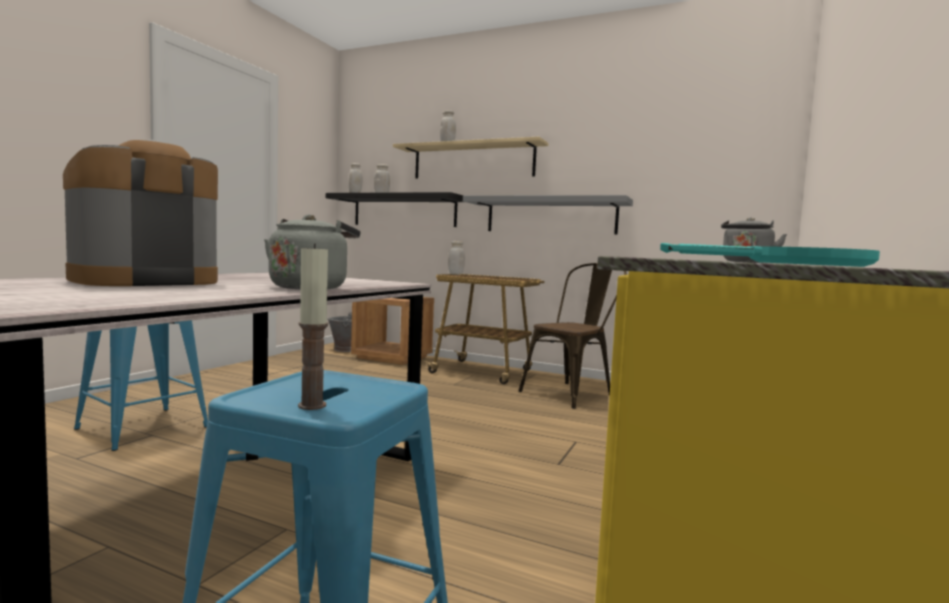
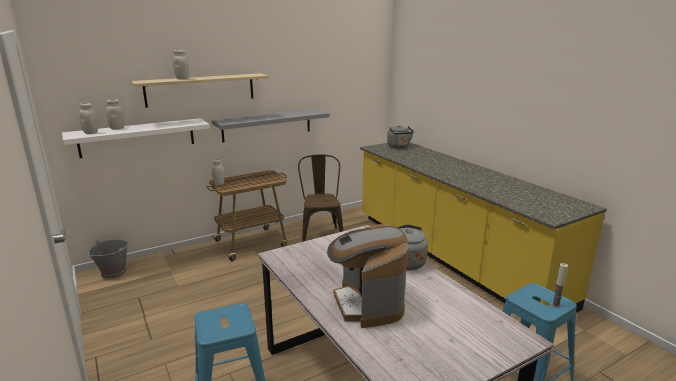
camera: 55 degrees left, 15 degrees up
(392, 357) = (170, 261): brown nightstand -> none
(404, 211) = (138, 137): black shelf -> white shelf
(791, 263) = (536, 196): turquoise frying pan -> none

